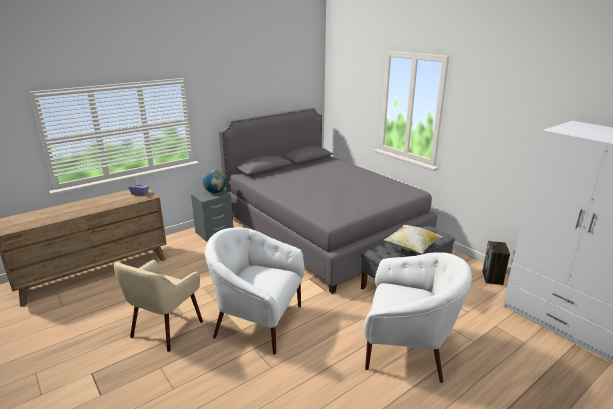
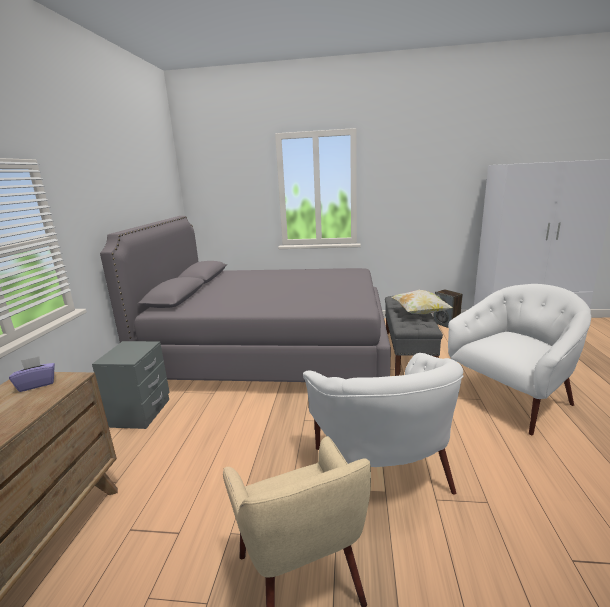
camera: 45 degrees left, 5 degrees down
(215, 192) = (131, 347): globe -> none
(257, 321) = (382, 469): white armchair -> white armchair turned 75 degrees counterclockwise

